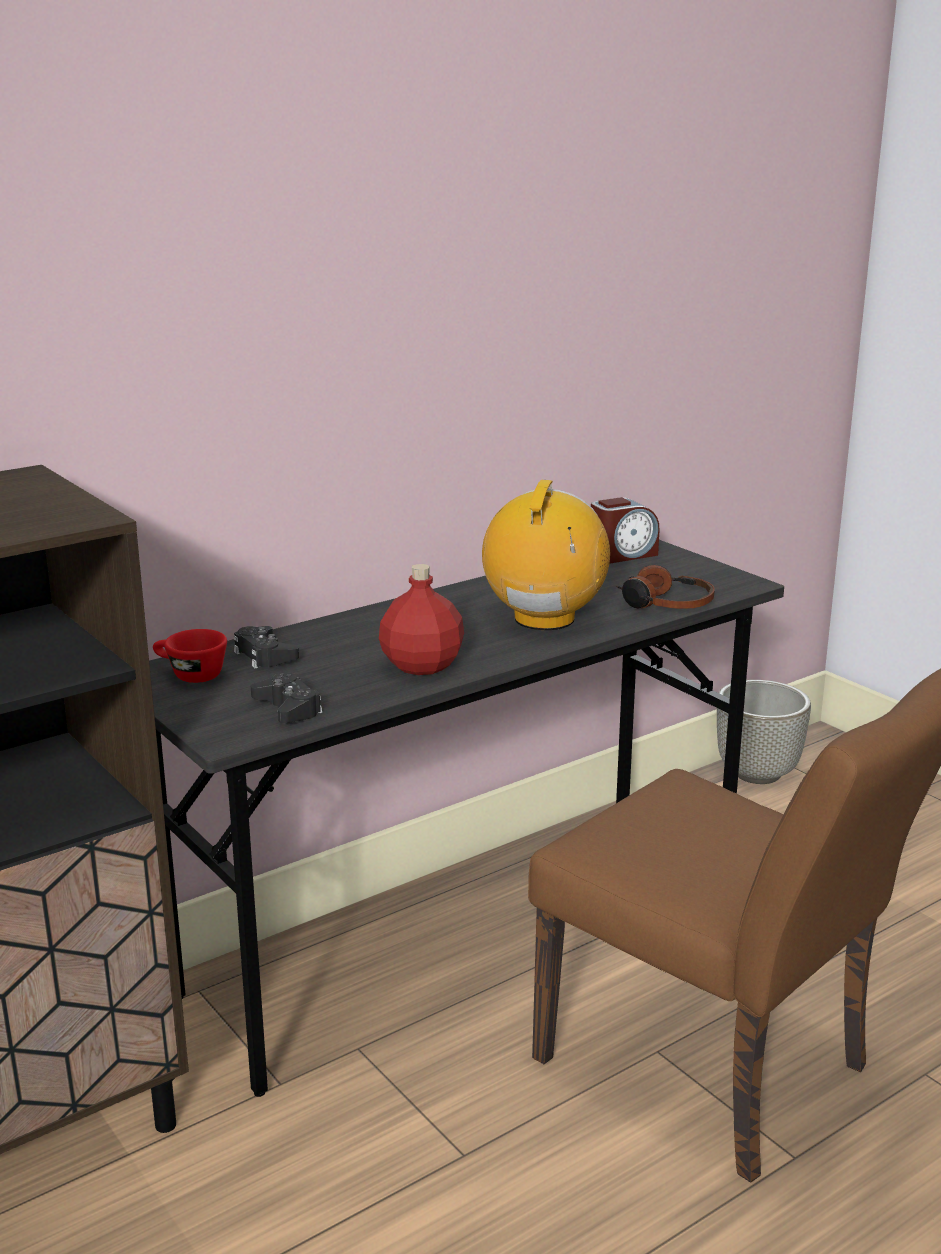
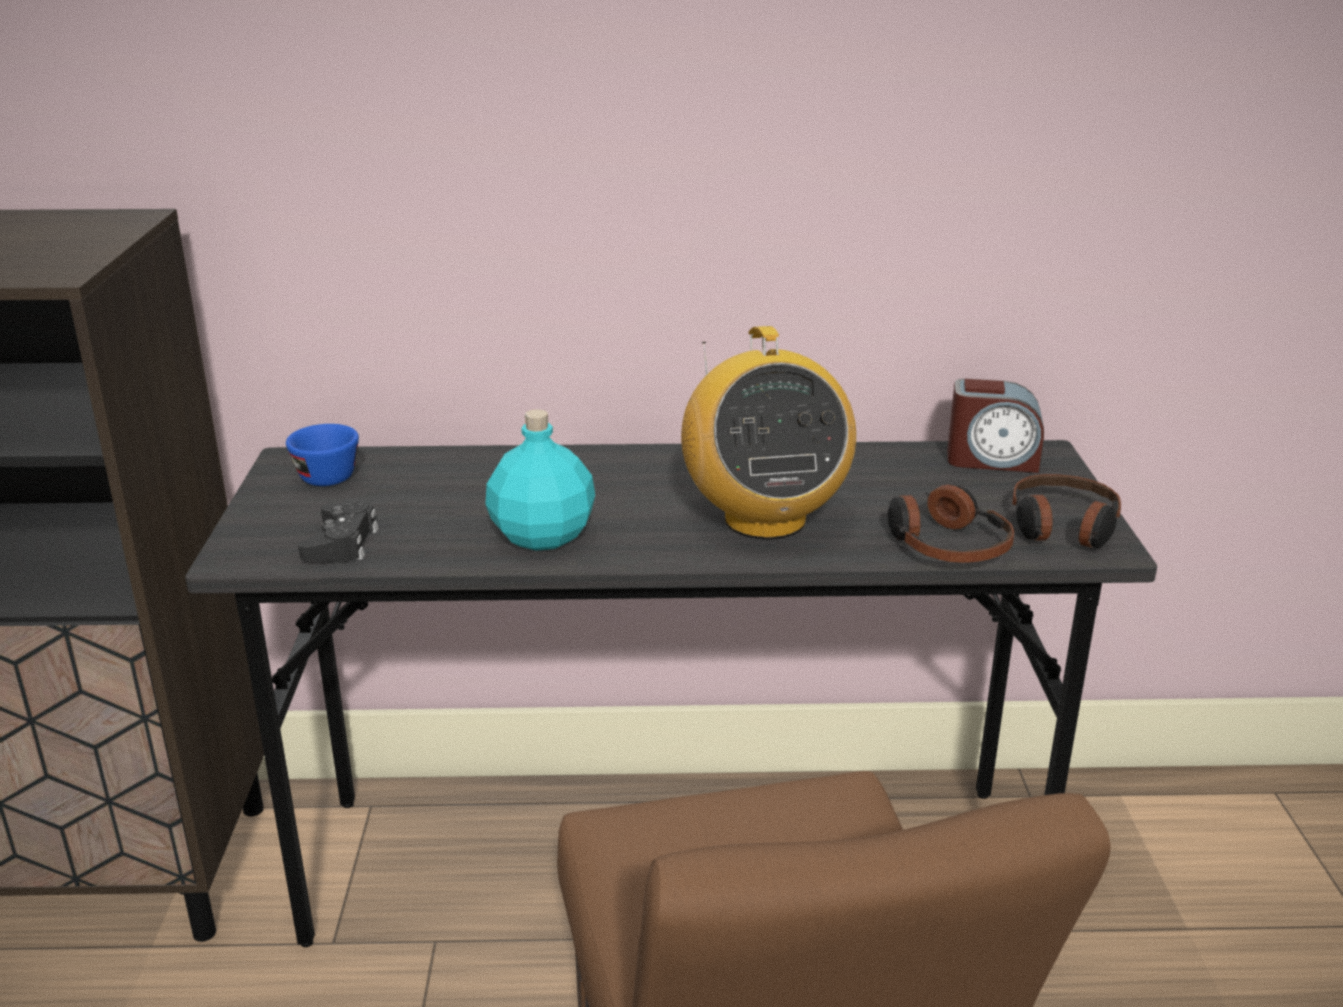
camera: 35 degrees right, 5 degrees up
(190, 675) = (322, 474): red cup -> blue cup
(264, 655) = (419, 473): black game controller -> none
(423, 665) = (544, 536): red bottle -> turquoise bottle
(544, 619) = (764, 519): radio -> radio turned 120 degrees clockwise
(712, 579) = (1062, 527): none -> headphones
(757, 773) = (1226, 803): grey planter -> none

